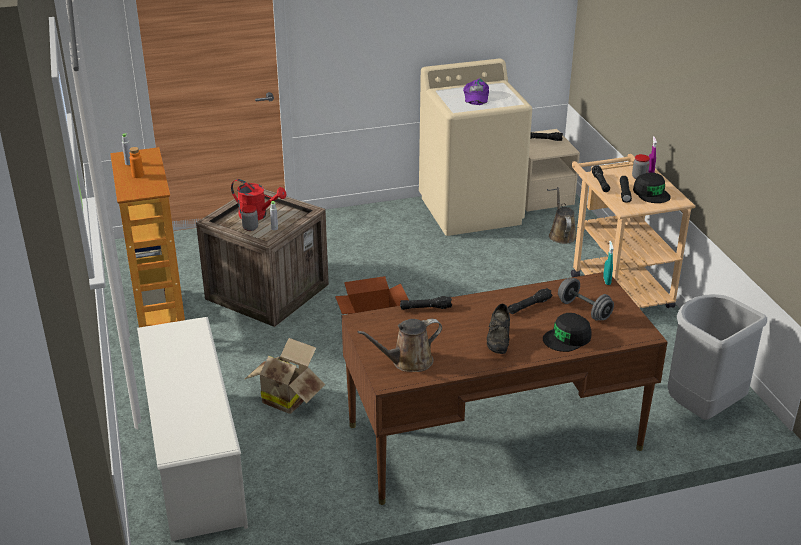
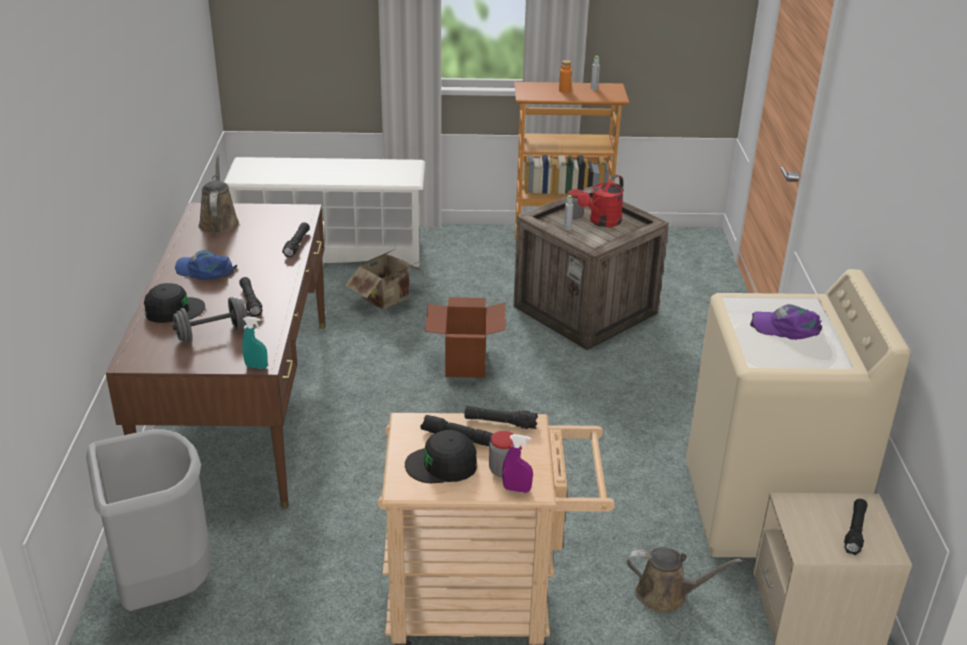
camera: 105 degrees right, 0 degrees up
(498, 342) = (205, 270): black shoe -> blue cap
(567, 338) = (173, 310): black cap -> black cap turned 90 degrees clockwise

